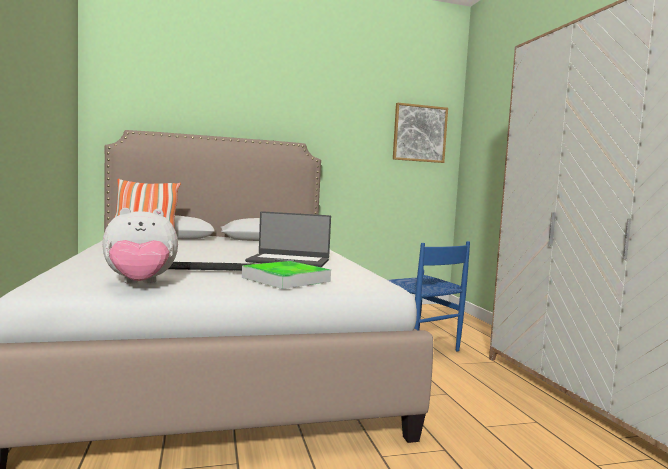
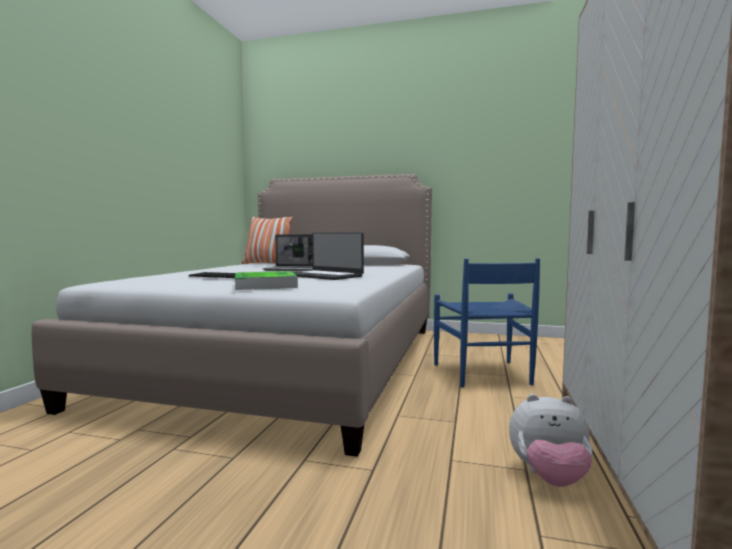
camera: 30 degrees right, 0 degrees up
(140, 284) = (150, 284): plush toy -> plush toy (549, 477)
(223, 251) = (293, 270): none -> laptop
(419, 133) = (546, 149): picture -> none

